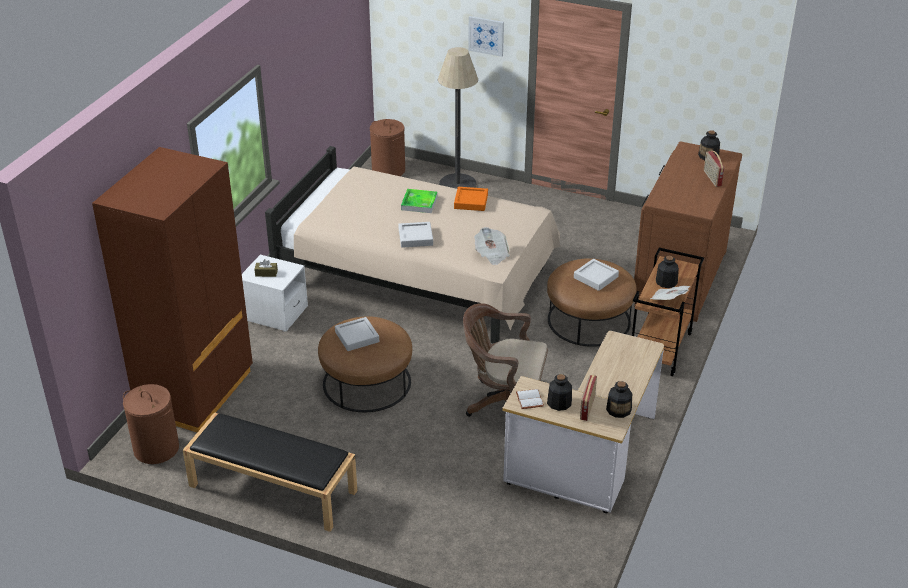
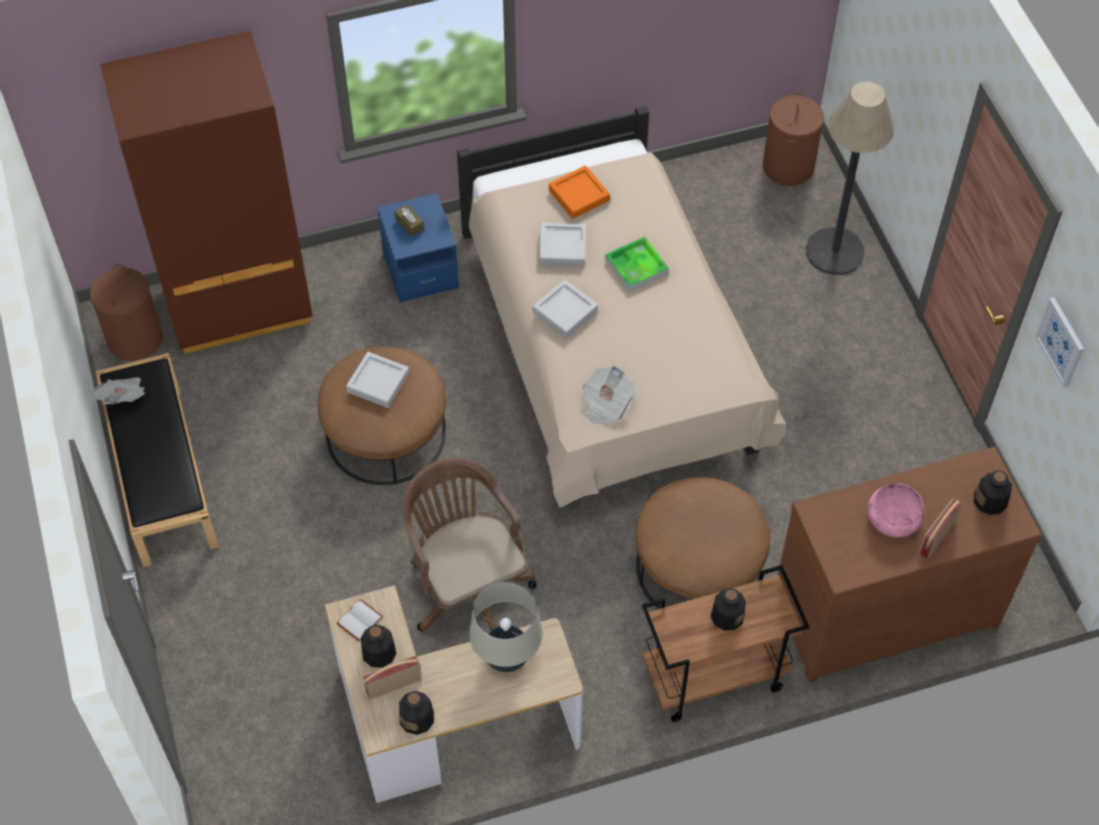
camera: 50 degrees right, 20 degrees up
(275, 313) = (420, 270): white nightstand -> blue nightstand
(471, 201) = (691, 312): orange tray -> orange tray (579, 195)
(486, 35) = (929, 95): picture -> picture (1061, 342)
(595, 277) = (709, 531): grey tray -> grey tray (562, 247)
(614, 359) = (507, 657): none -> beige table lamp
(668, 301) = (689, 641): newspaper -> newspaper (123, 398)
(687, 183) = (893, 517): none -> pink bowl

